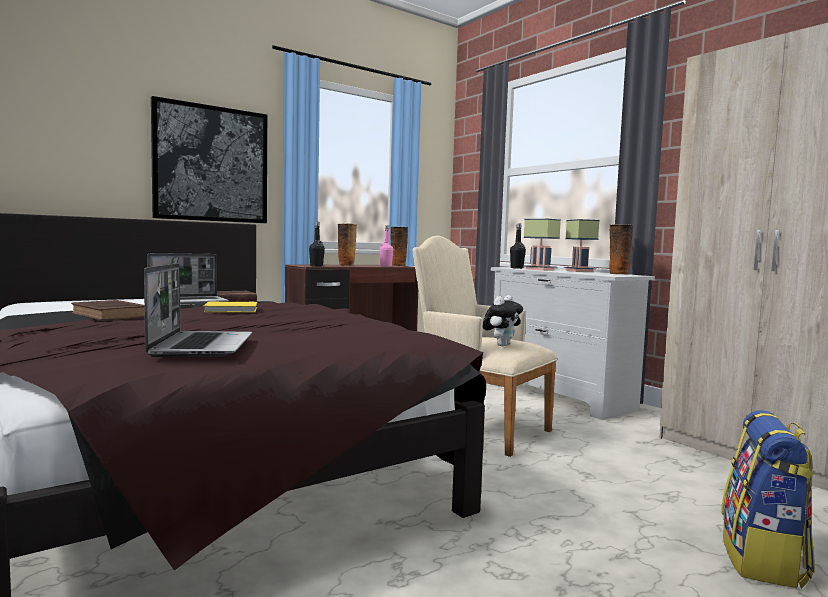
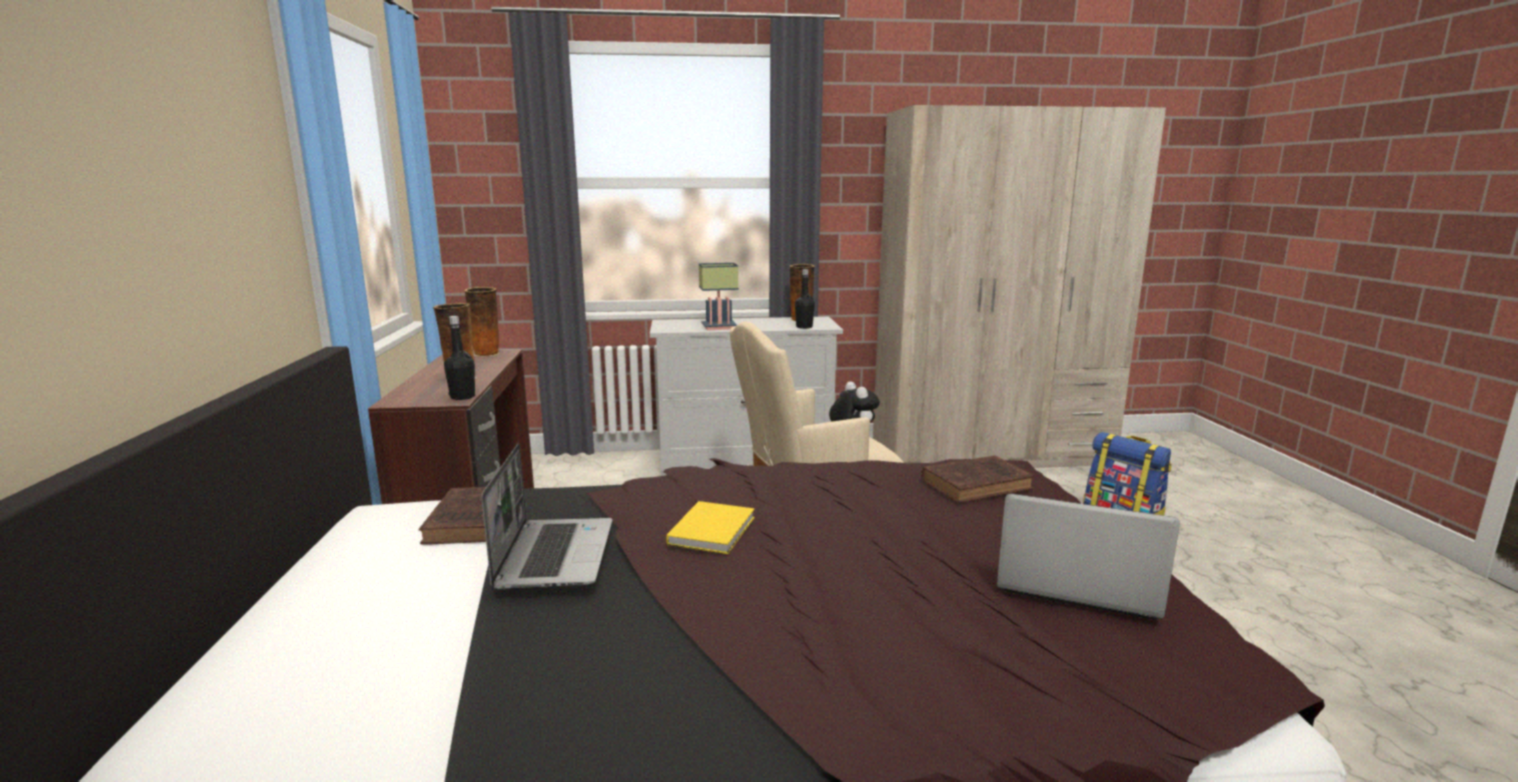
camera: 60 degrees left, 10 degrees up
(111, 315) = (712, 639): brown book -> brown book (978, 484)
(211, 164) = (191, 219): picture -> none
(386, 266) = (492, 361): pink bottle -> none
(516, 268) = (682, 329): black bottle -> black bottle (804, 327)
(581, 271) = (753, 321): table lamp -> none

